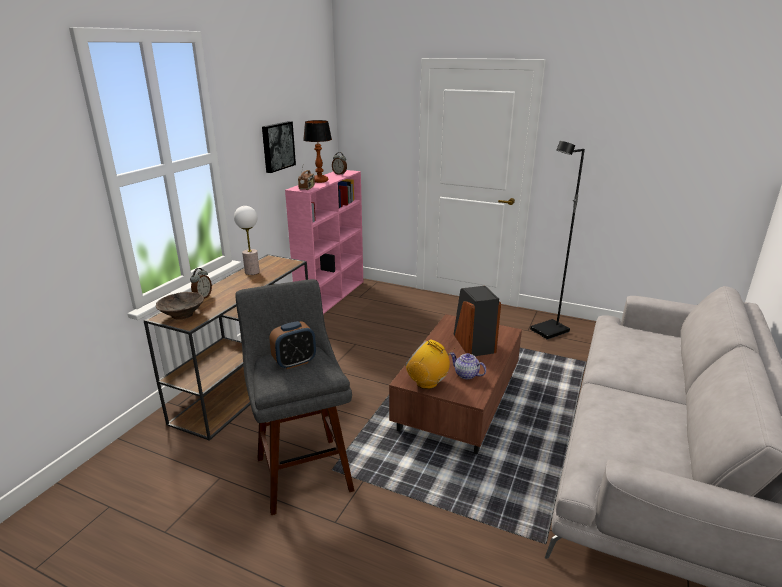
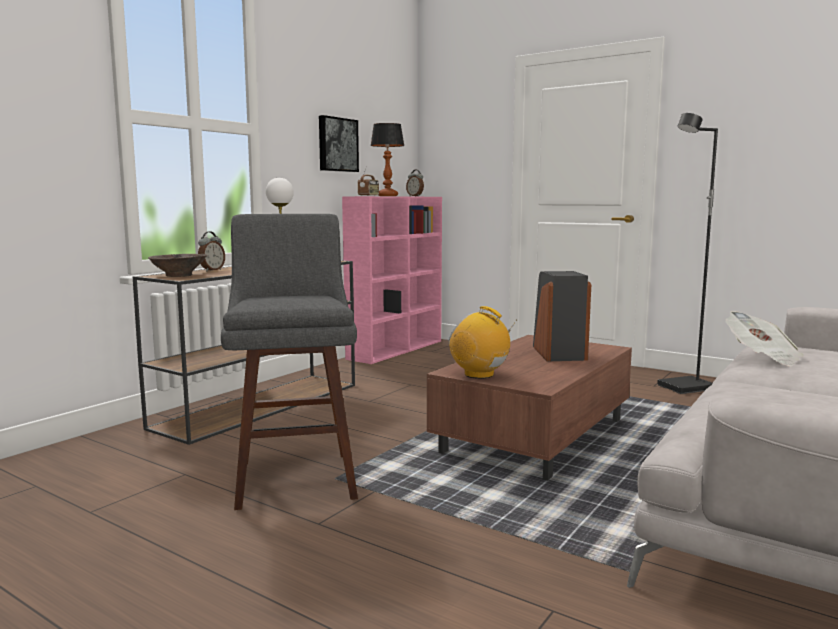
camera: 10 degrees right, 15 degrees down
(294, 362) = (289, 296): alarm clock -> none
(466, 374) = (537, 372): teapot -> none
(614, 352) = (762, 357): none -> newspaper

